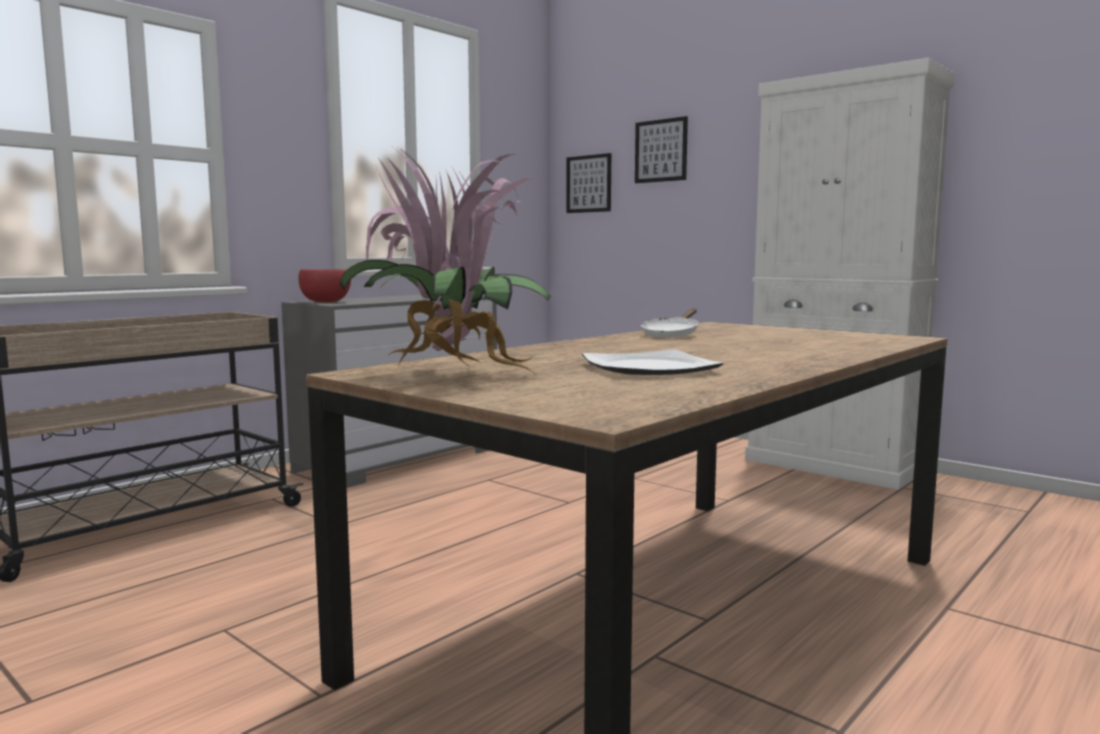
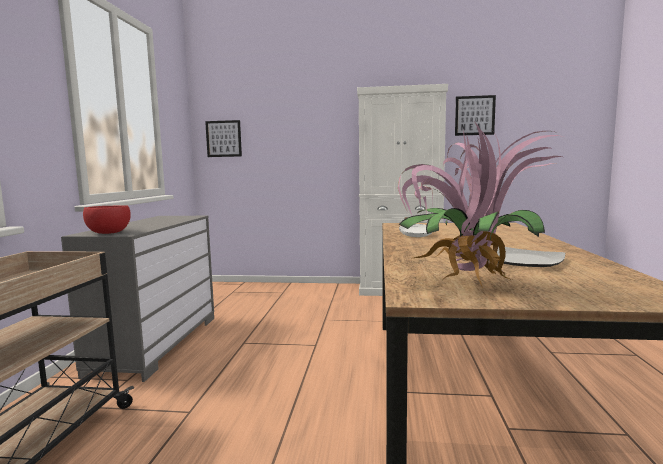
camera: 35 degrees left, 0 degrees up
(661, 150) = (276, 120): picture -> picture (474, 115)

